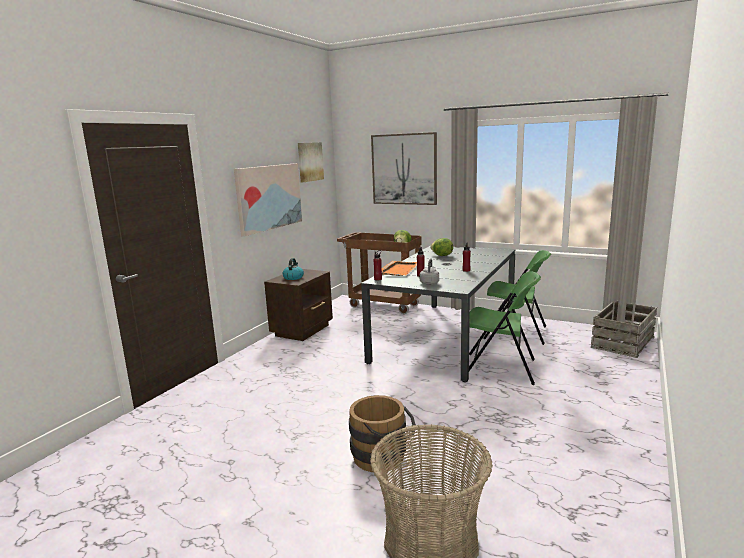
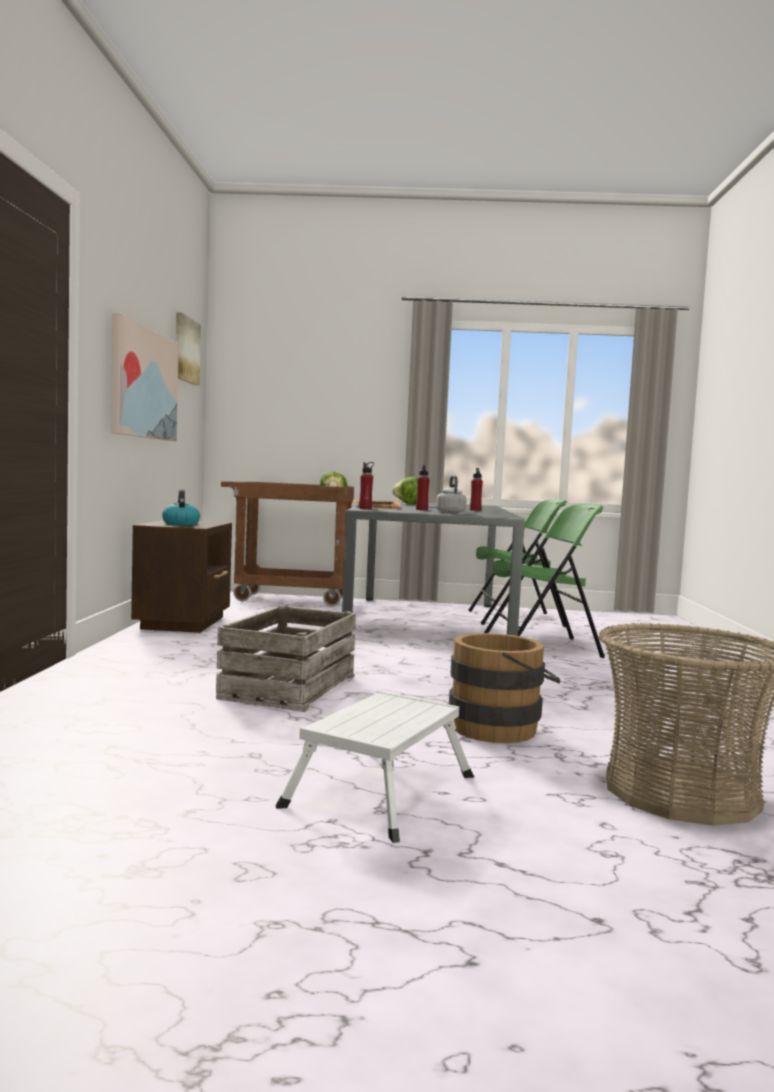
camera: 25 degrees left, 10 degrees down
(261, 505) = (380, 791): none -> white step ladder
(404, 169) = (329, 384): picture -> none
(622, 342) = (652, 623): crate -> crate (288, 687)

